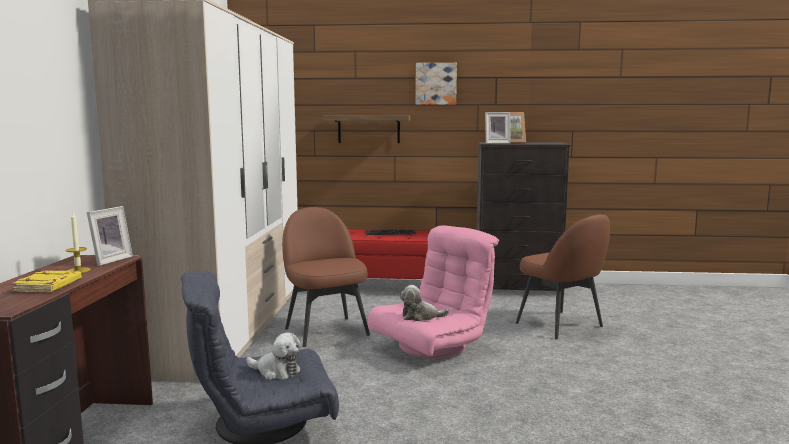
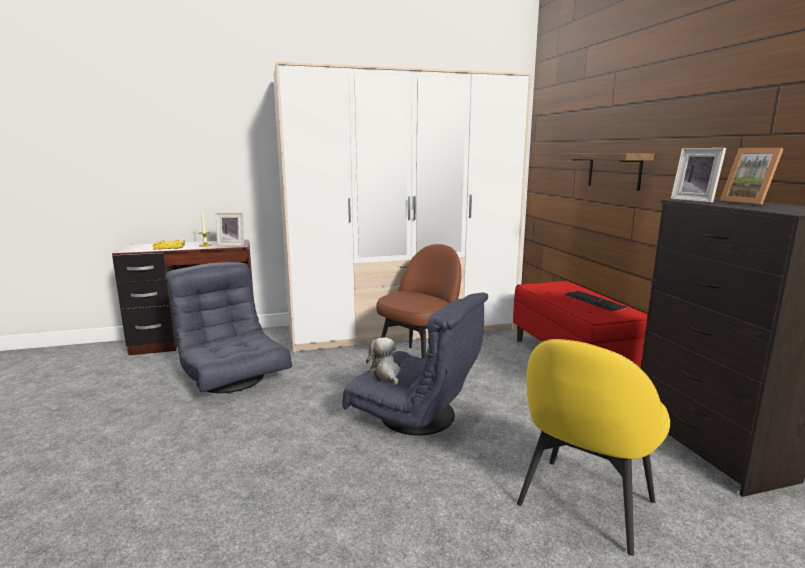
camera: 70 degrees right, 5 degrees up
(276, 371) = (236, 347): plush toy -> none
(433, 347) = (416, 418): pink armchair -> grey armchair
(436, 84) = (688, 105): picture -> none
(561, 325) = (584, 505): brown chair -> yellow chair

